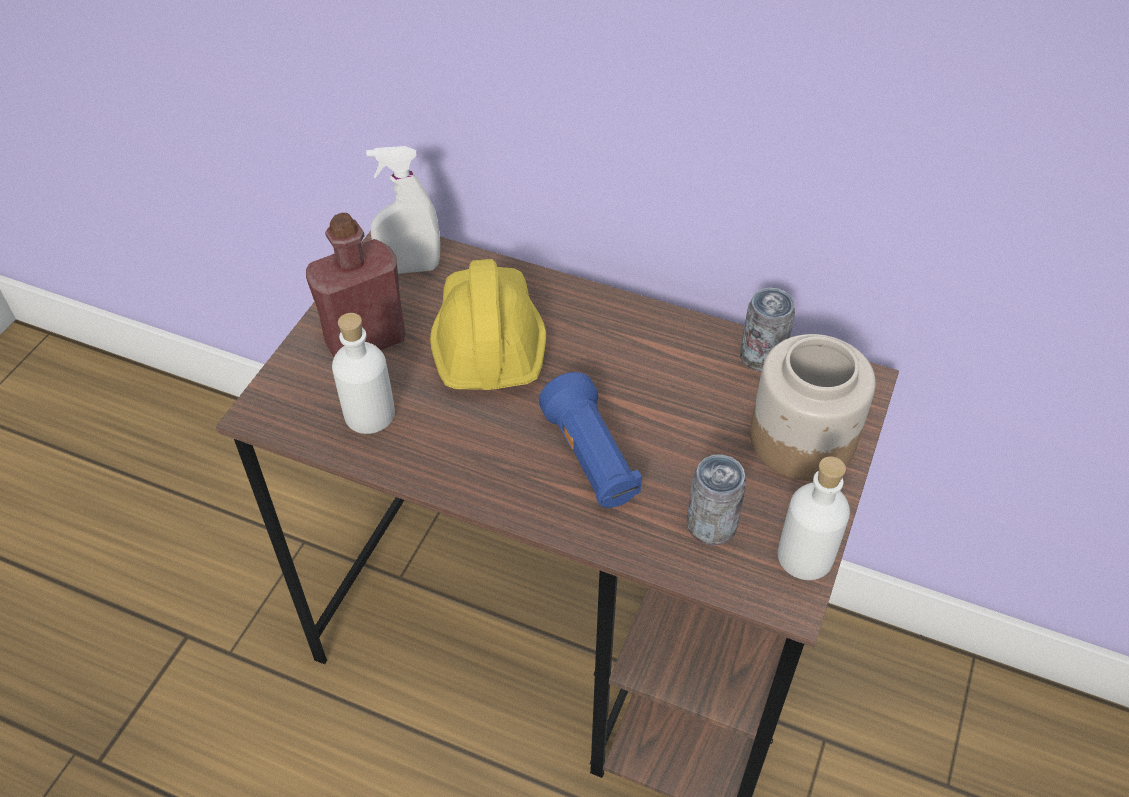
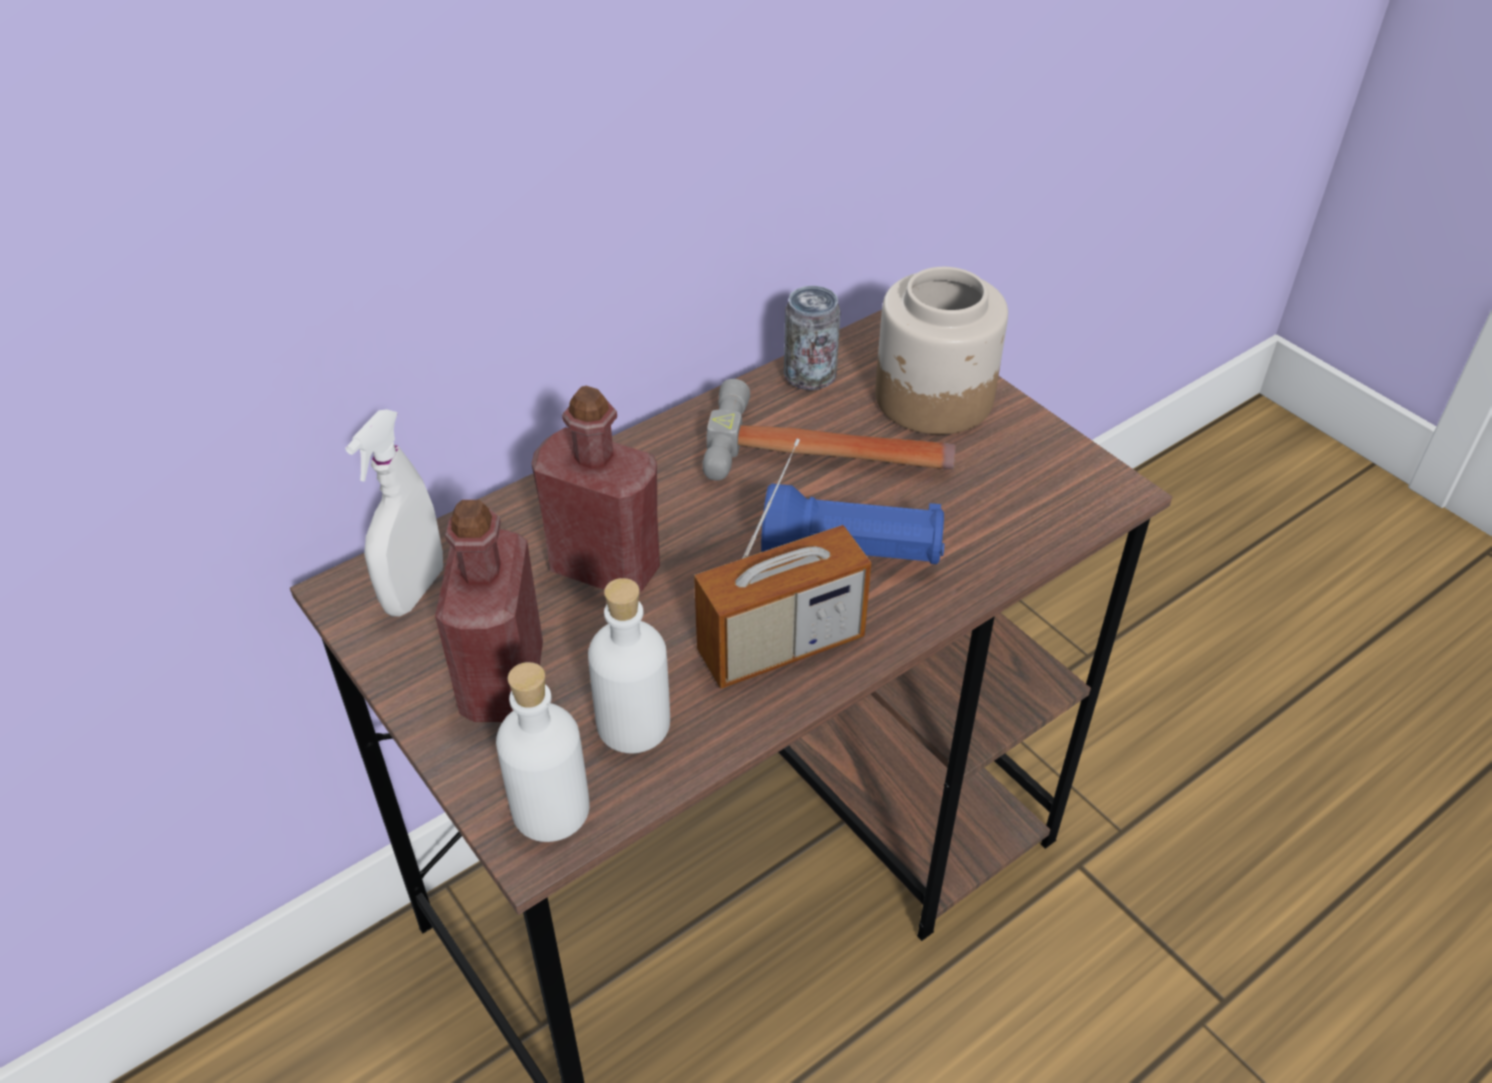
camera: 60 degrees left, 5 degrees down
(479, 457) = (781, 646): none -> radio
(488, 340) = (605, 567): yellow hard hat -> red bottle
(683, 405) = (829, 455): none -> hammer
(711, 525) = (999, 504): can -> none
(805, 556) = (1074, 458): white bottle -> white bottle (550, 809)

